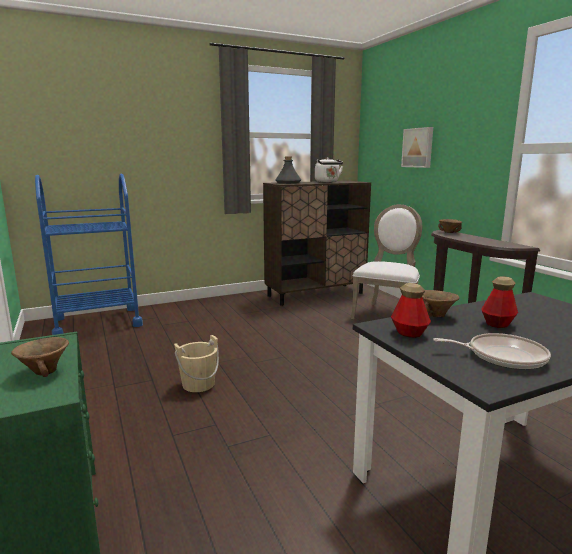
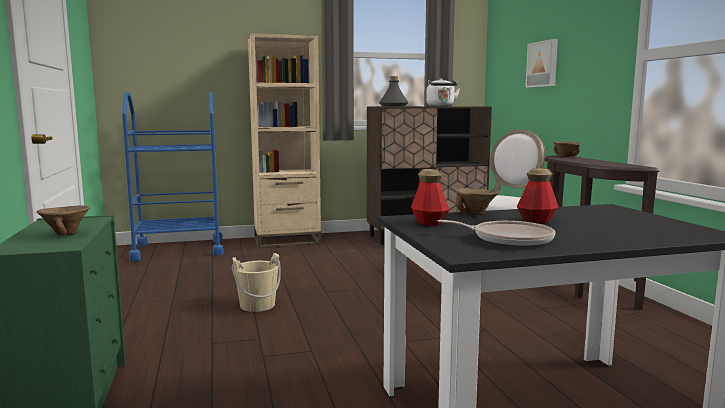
camera: 10 degrees right, 5 degrees down
(196, 306) = (287, 241): none -> beige bookcase

